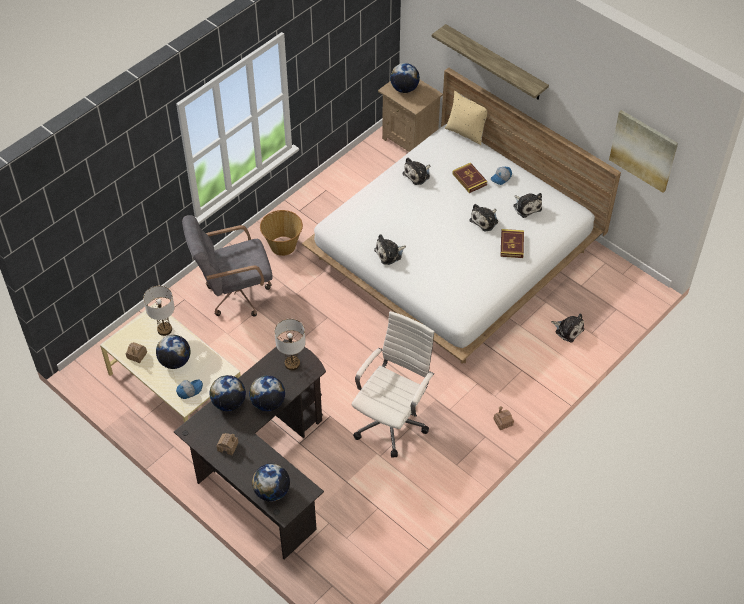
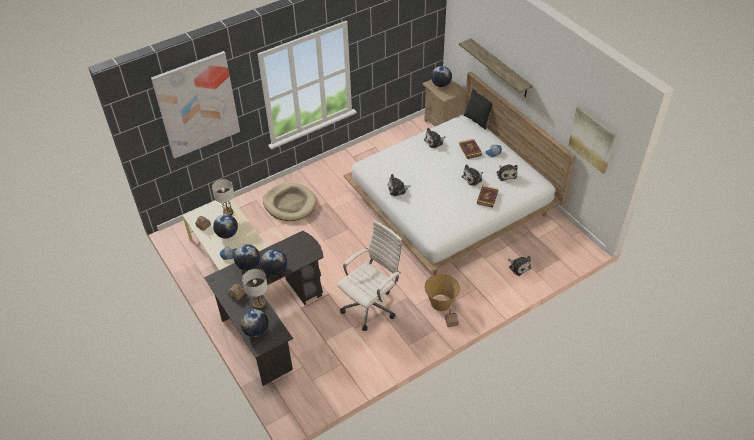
camera: 15 degrees right, 5 degrees down
(105, 191) = (197, 105): none -> picture
(234, 296) = (290, 204): grey office chair -> beige dog bed
(282, 245) = (334, 177): basket -> basket (441, 302)
(292, 364) = (301, 248): table lamp -> table lamp (259, 305)
(466, 132) = (478, 120): beige pillow -> black pillow

